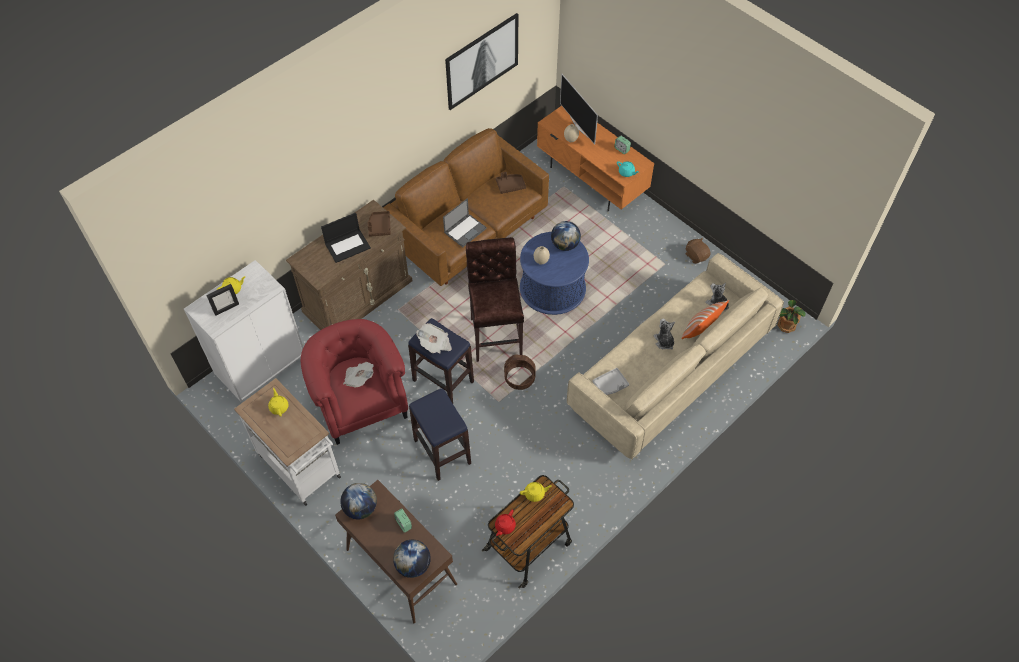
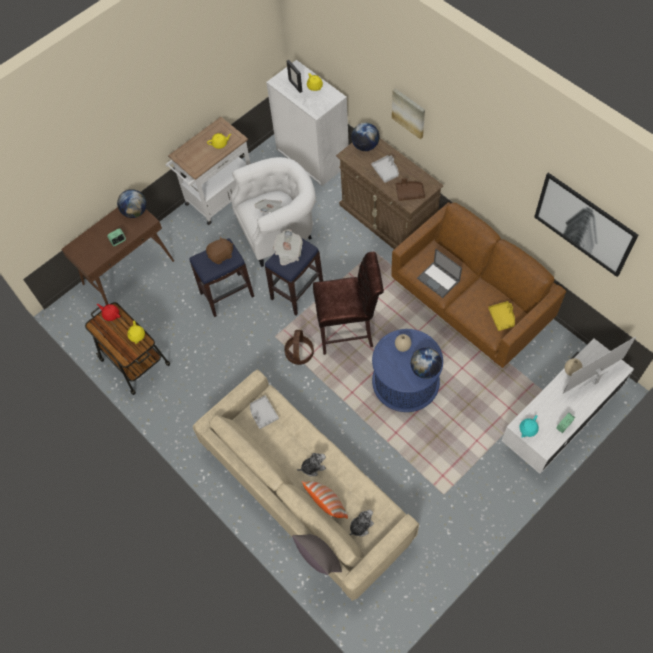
camera: 95 degrees right, 5 degrees up
(316, 185) = (409, 113): none -> picture
(348, 245) = (386, 171): laptop -> grey tray
(360, 400) = (279, 231): red armchair -> white armchair
(413, 565) = (83, 250): globe -> globe (365, 146)
(510, 185) = (502, 317): brown tray -> yellow tray
(592, 179) = (559, 421): orange tv stand -> white tv stand
(696, 256) = (458, 530): brown plush toy -> brown plush toy (221, 255)
(760, 324) = (319, 559): none -> grey pillow
(785, 325) = (365, 622): potted plant -> none

